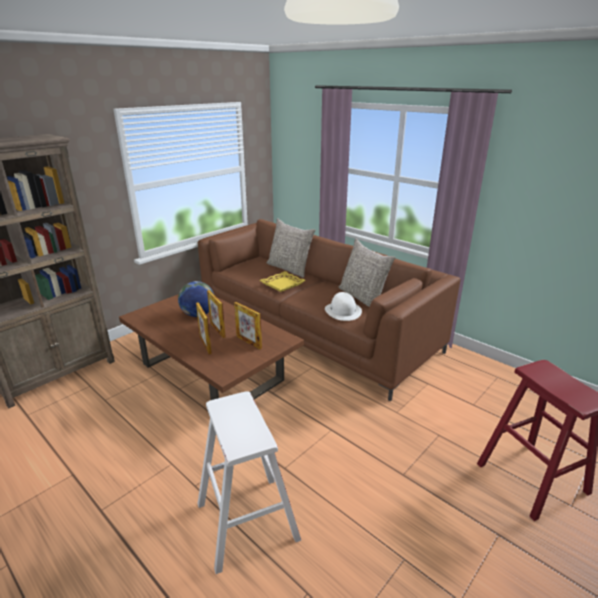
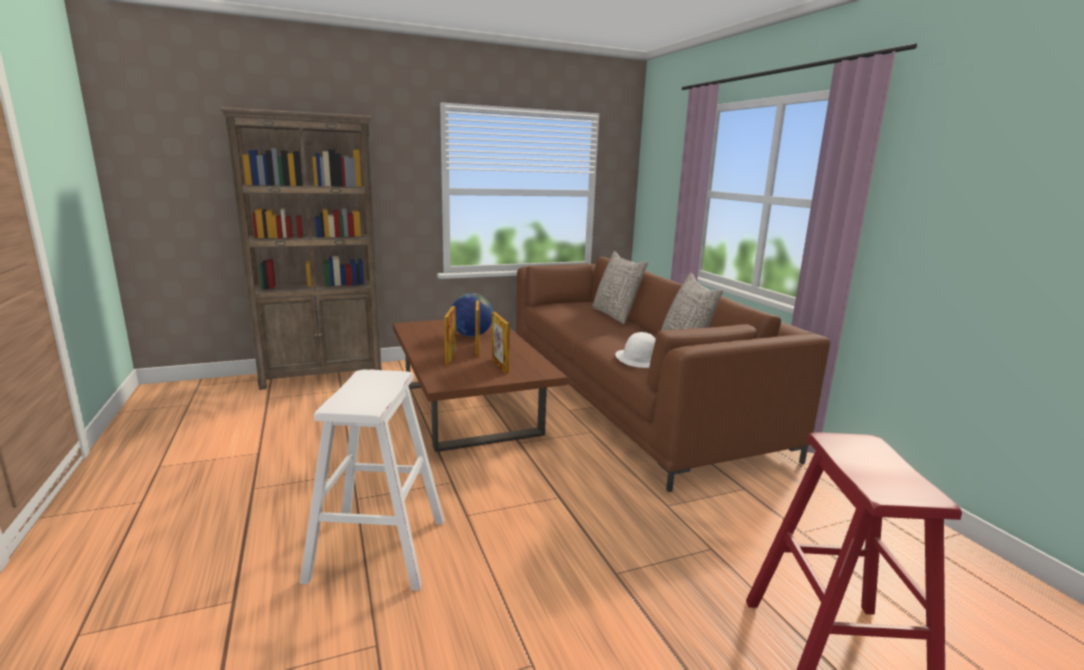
camera: 25 degrees right, 10 degrees down
(282, 284) = (590, 325): yellow tray -> none

